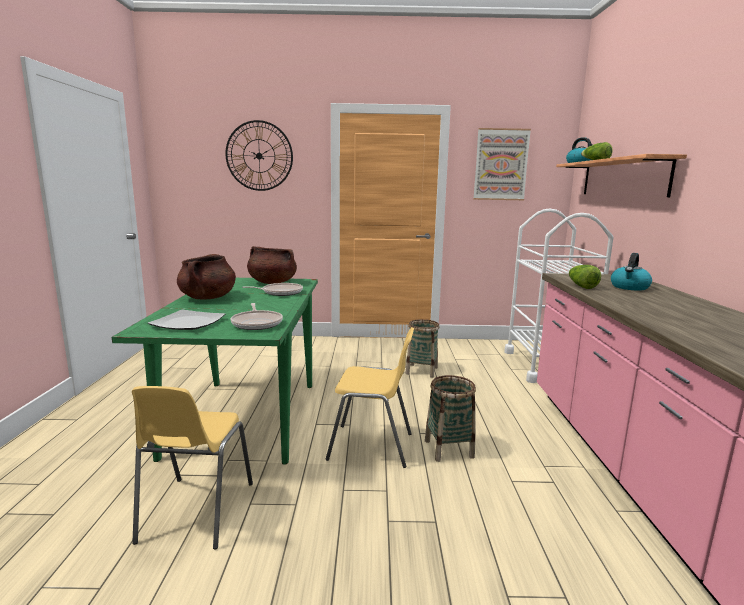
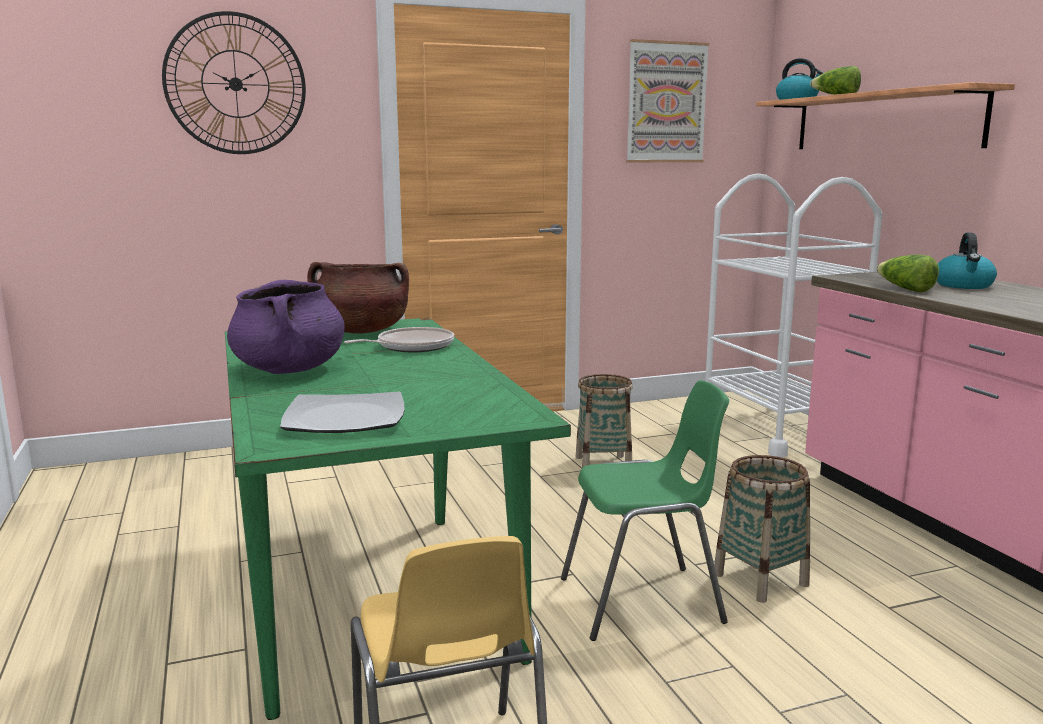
camera: 20 degrees left, 0 degrees up
(208, 298) = (289, 370): brown cooking pot -> purple cooking pot
(257, 323) = (477, 402): frying pan -> none
(371, 446) = (643, 601): yellow chair -> green chair

